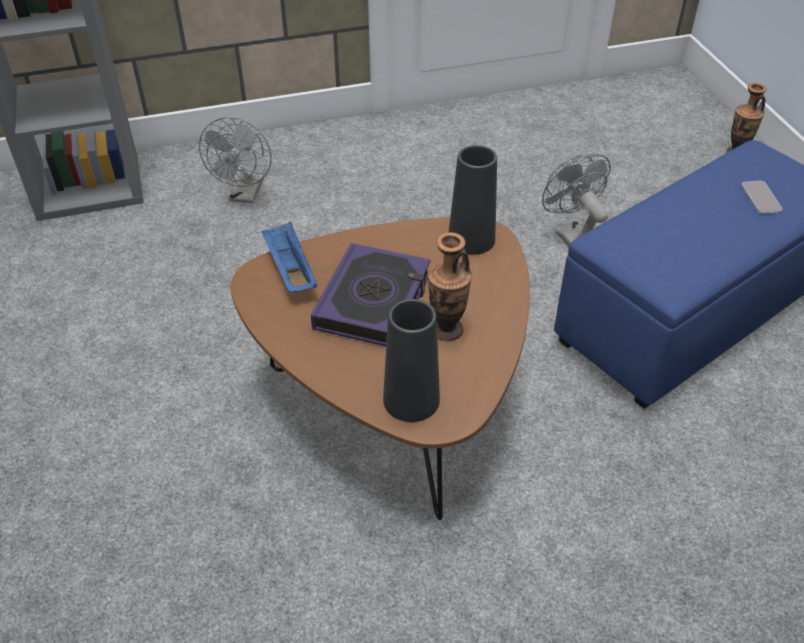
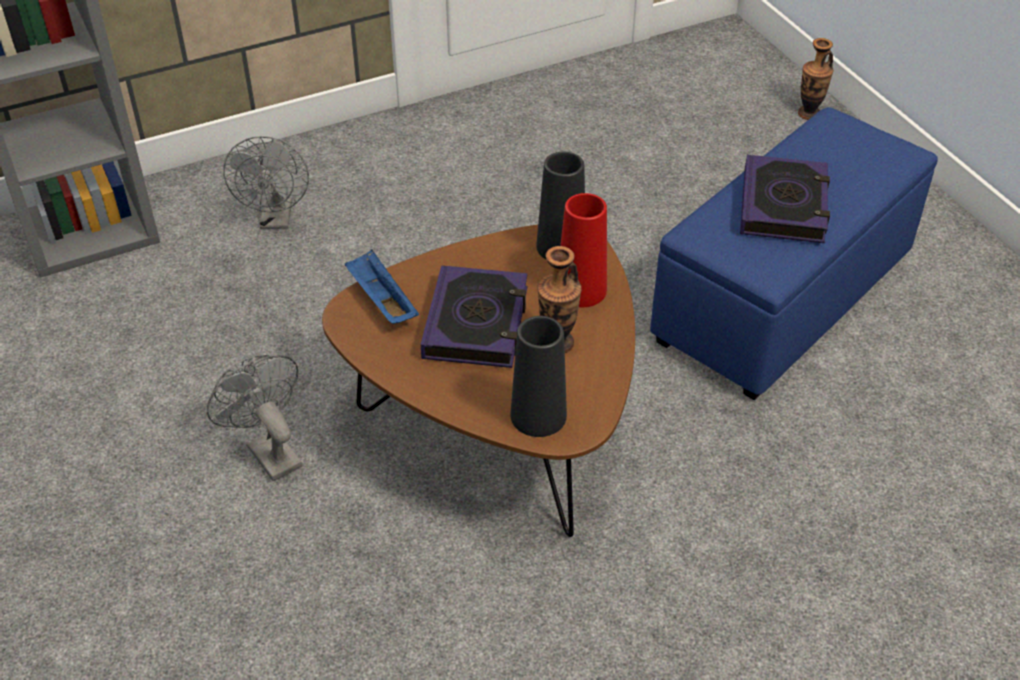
camera: 10 degrees left, 0 degrees up
(481, 281) = (581, 290): none -> red vase
(572, 237) = (650, 228): grey fan -> grey fan (268, 451)
(696, 225) = (783, 206): none -> book
(761, 198) = (843, 171): phone -> none

